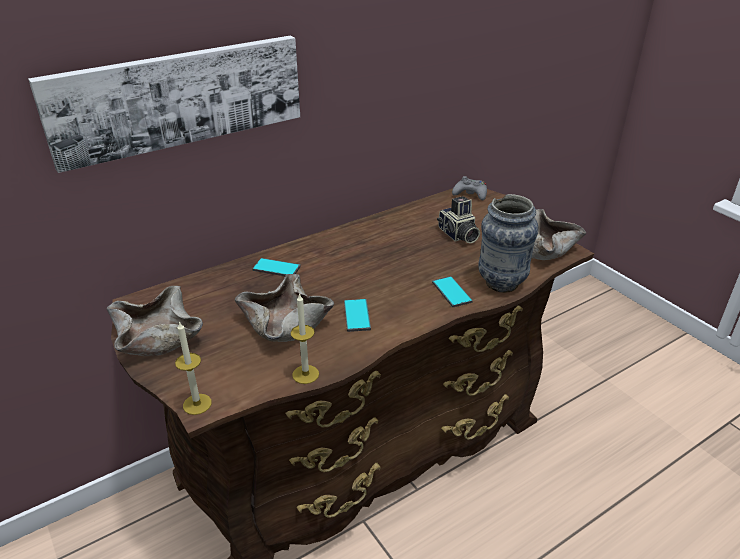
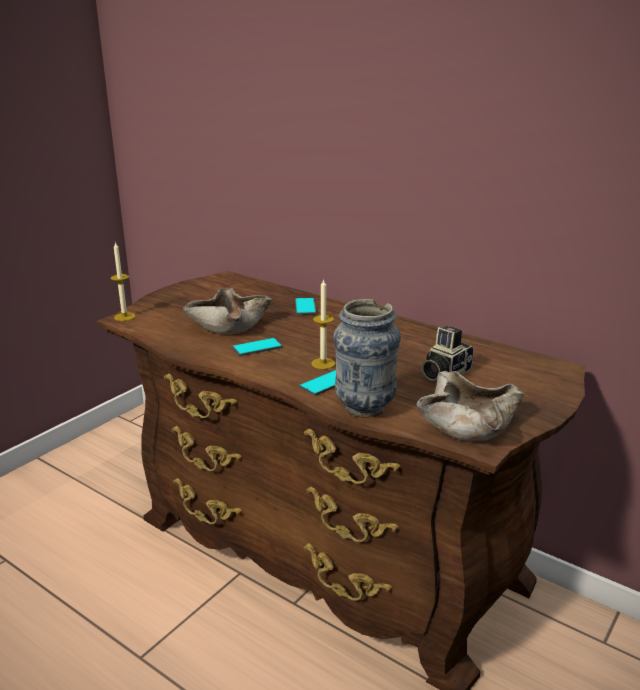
camera: 70 degrees right, 10 degrees down
(158, 337) = (191, 291): beige bowl -> none
(178, 98) = (291, 134): picture -> none
(305, 374) = (168, 342): candle -> candle (323, 363)
(470, 194) = (553, 369): grey game controller -> none

